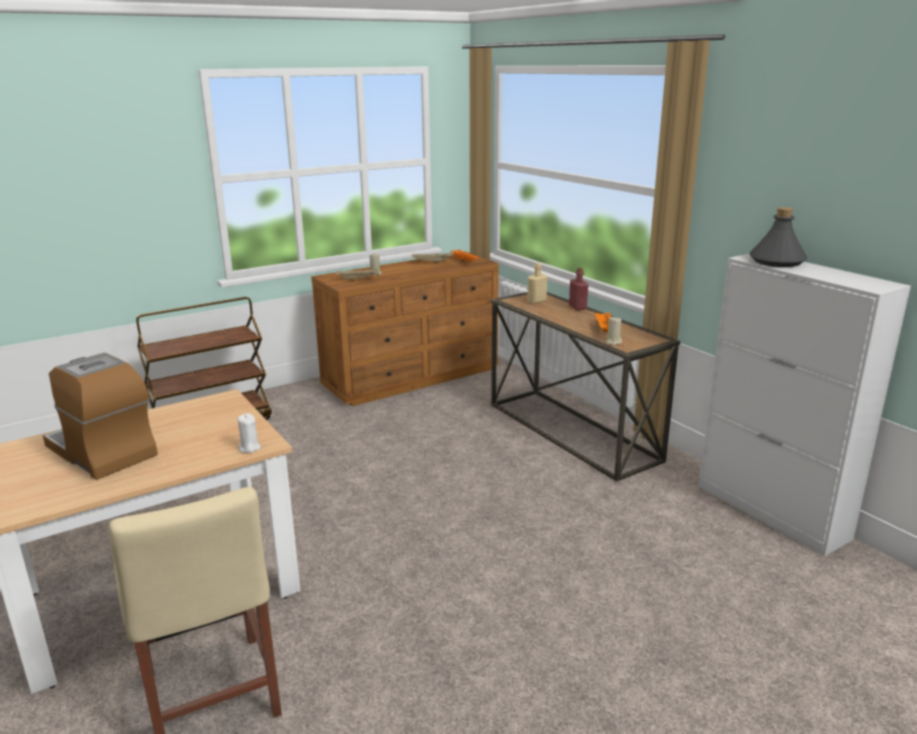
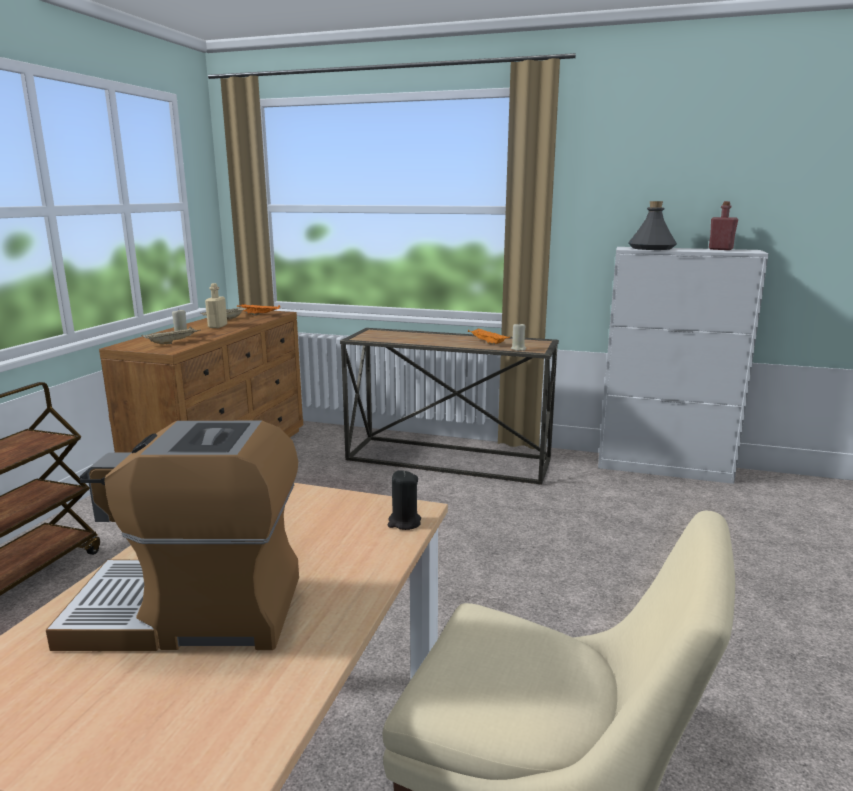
camera: 40 degrees left, 5 degrees down
(249, 448) = (404, 523): white candle -> black candle
(536, 301) = (384, 335): beige bottle -> beige bottle (217, 326)
(577, 307) = (431, 333): red bottle -> red bottle (720, 249)

